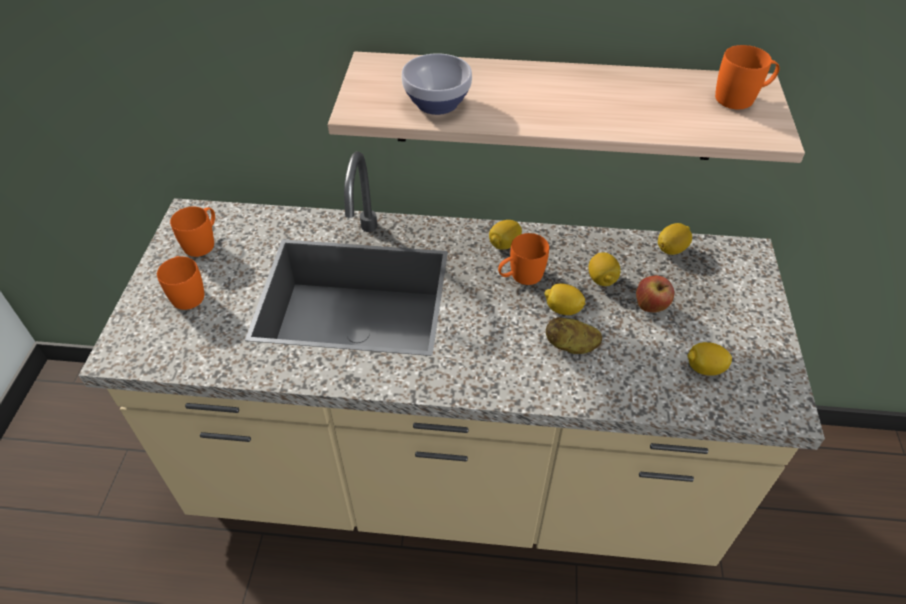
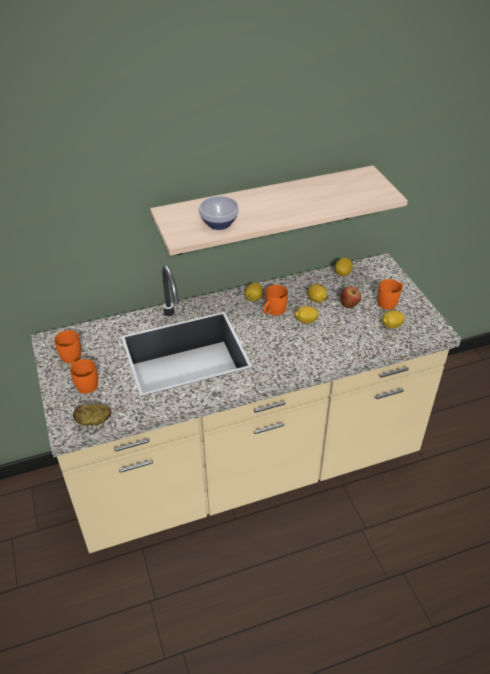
camera: 25 degrees left, 5 degrees down
(571, 346) = (321, 337): potato -> potato (94, 421)
(741, 98) = (365, 181): orange mug -> orange mug (390, 302)

